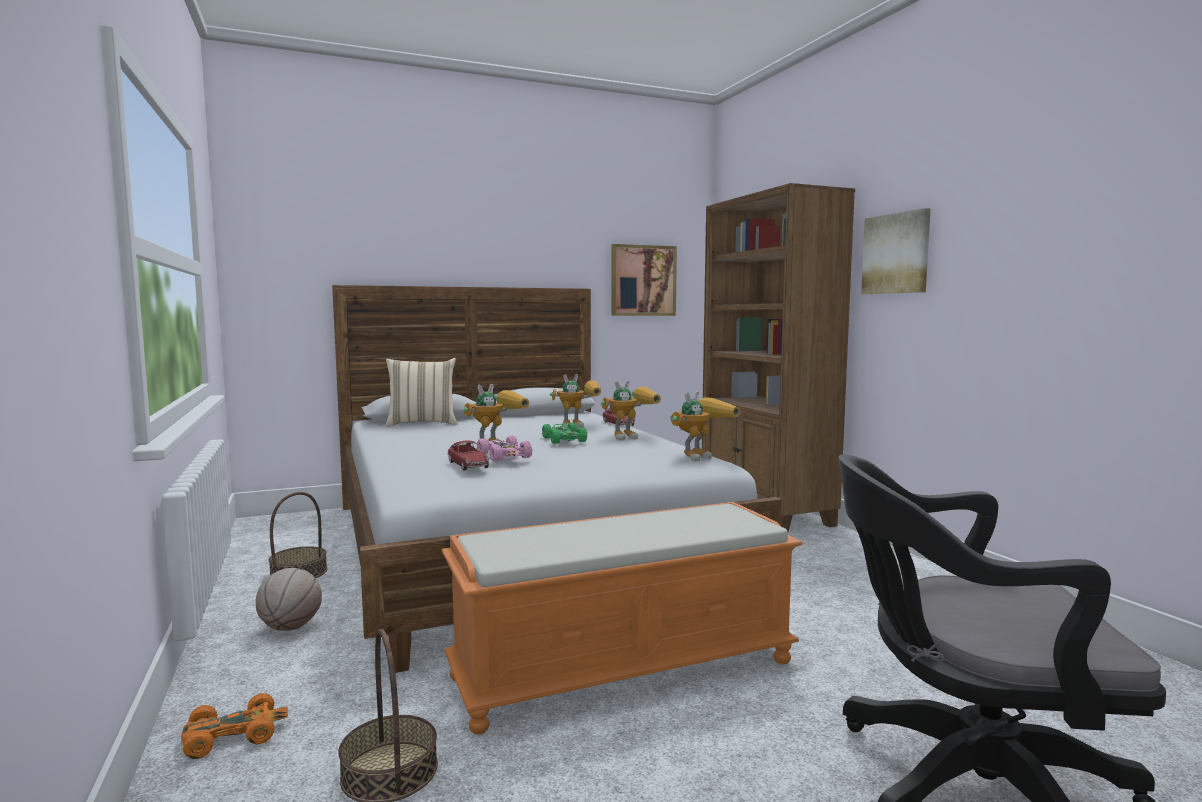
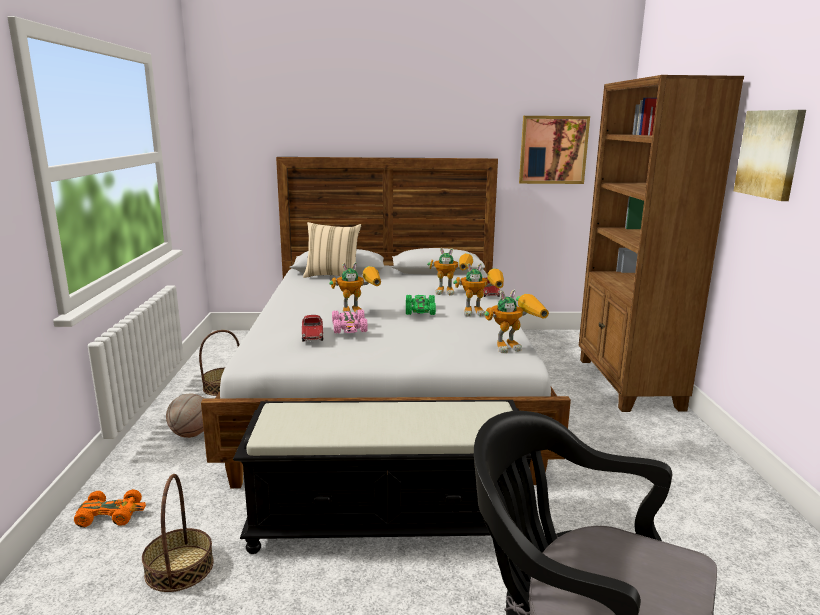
camera: 20 degrees right, 10 degrees up
(625, 667) = (389, 522): orange bench -> black bench

